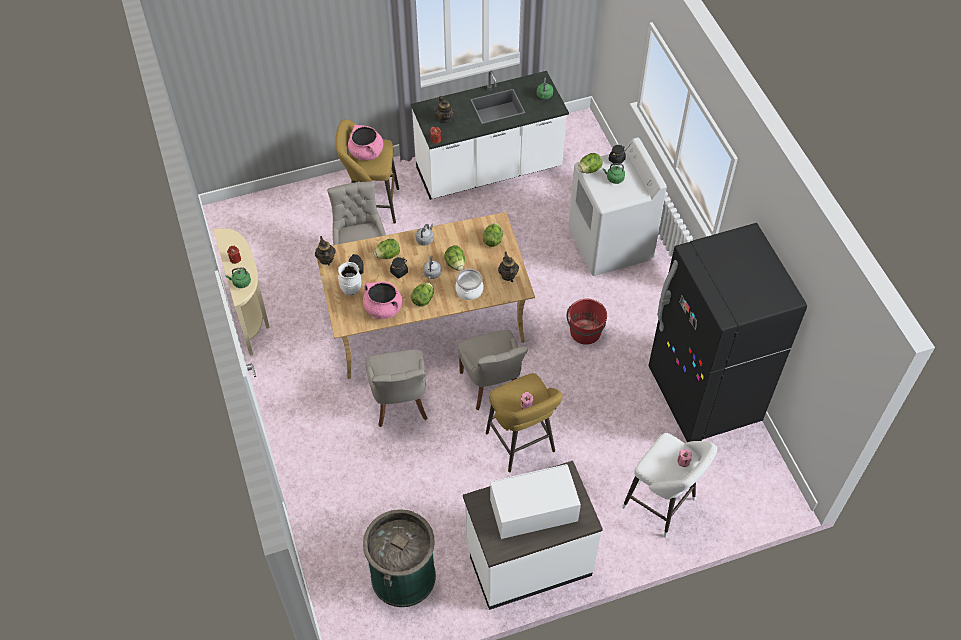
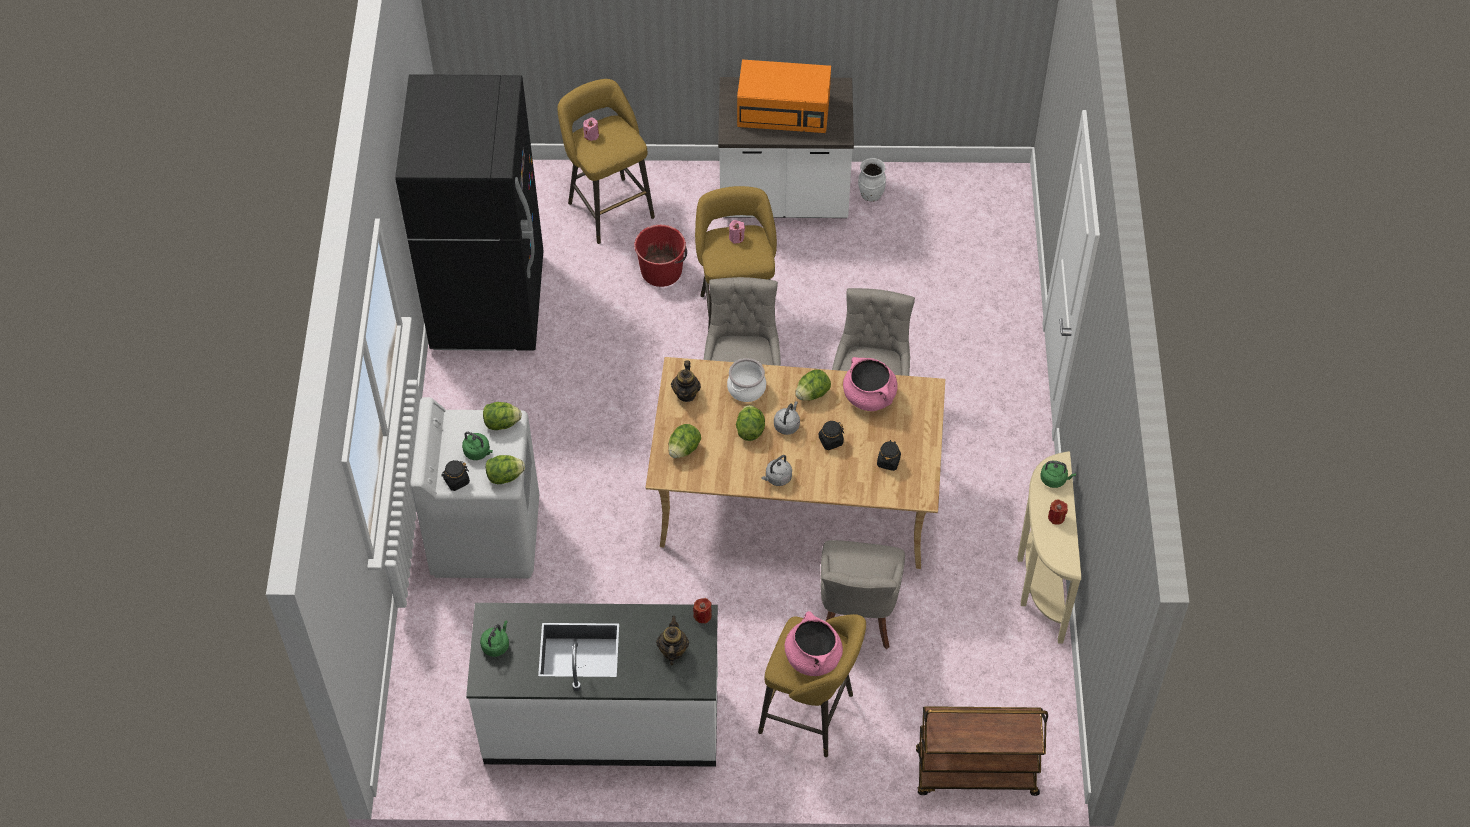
camera: 160 degrees left, 0 degrees up
(268, 202) = (975, 773): none -> brown cart
(326, 259) = (926, 489): teapot -> none
(351, 290) = (903, 434): white vase -> white vase (870, 195)
(388, 255) = (838, 469): lettuce -> lettuce (502, 423)
(403, 576) = (926, 221): green trash can -> none
(532, 510) = (785, 110): white microwave -> orange microwave
(585, 332) = (589, 422): red bucket -> red bucket (662, 270)
(662, 506) = (608, 206): white stool -> yellow stool

